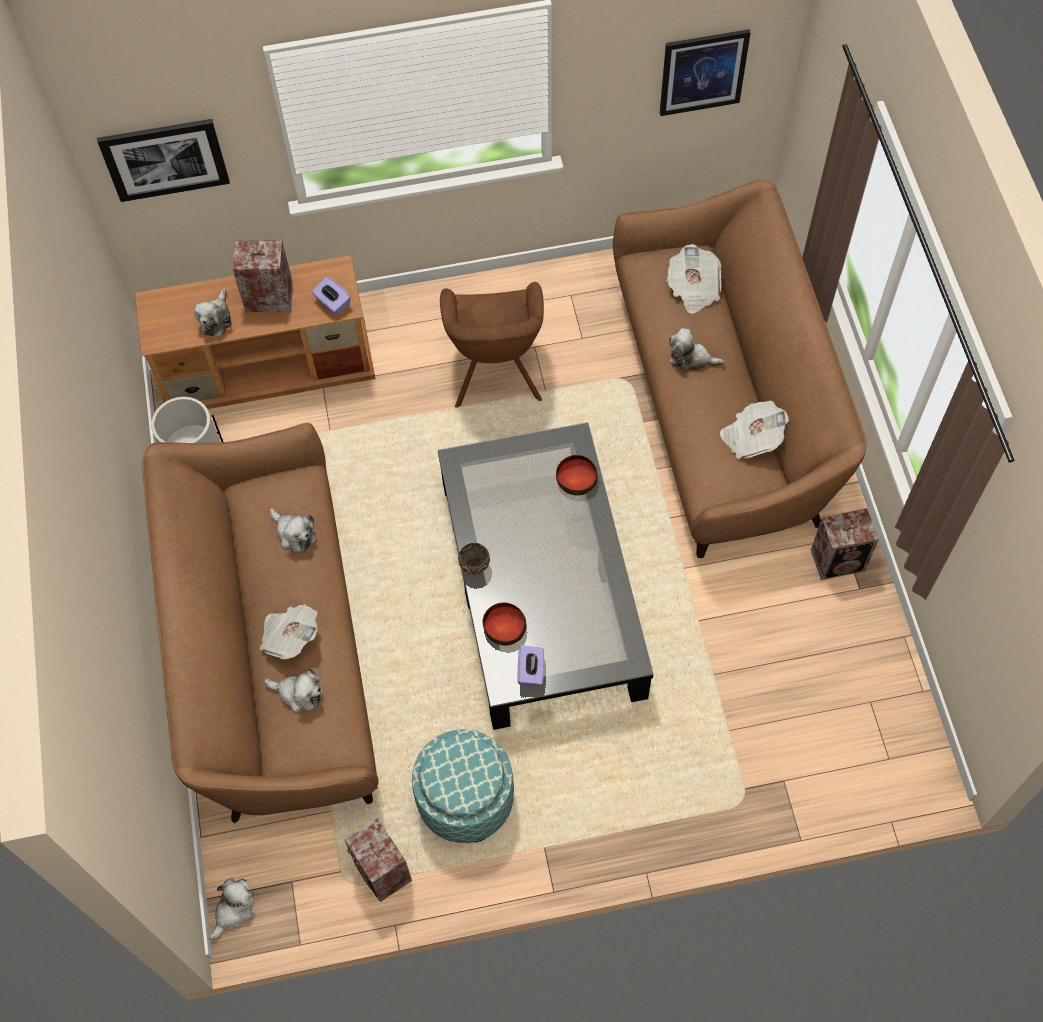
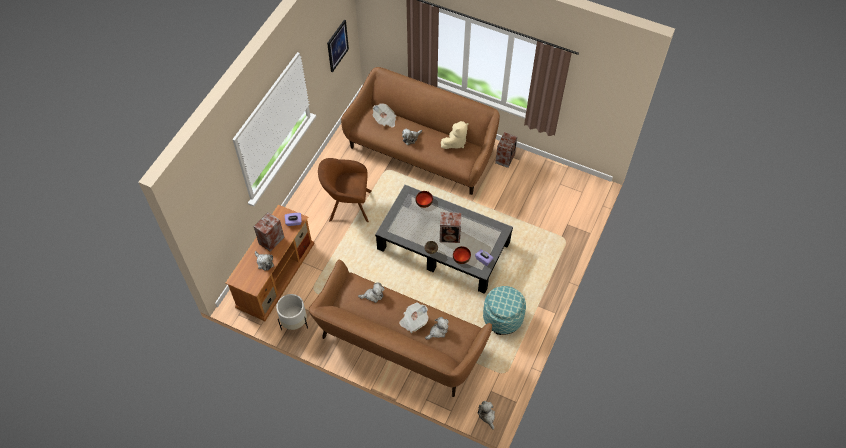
camera: 55 degrees left, 5 degrees down
(164, 158) = (214, 215): picture -> none
(383, 872) = (509, 360): speaker -> speaker (450, 236)
(495, 373) = (347, 205): brown armchair -> brown armchair turned 150 degrees clockwise
(751, 438) = (455, 142): newspaper -> beige plush toy

